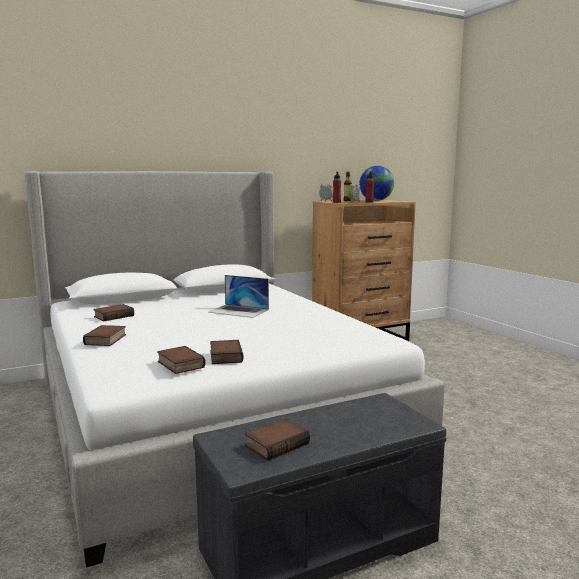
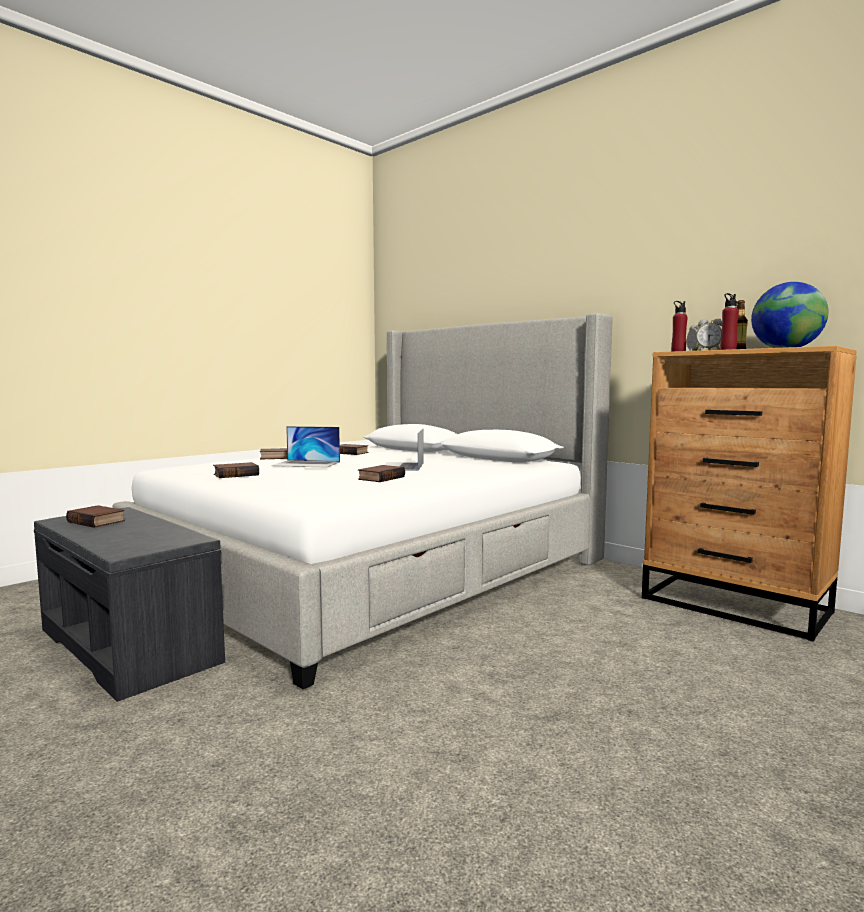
camera: 70 degrees right, 5 degrees down
(179, 364) = (206, 469): book -> book (381, 478)
(194, 331) = (306, 464): none -> laptop

